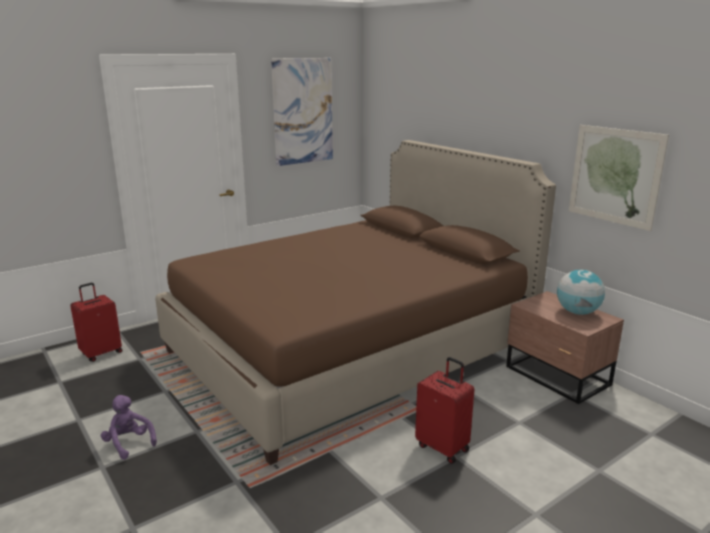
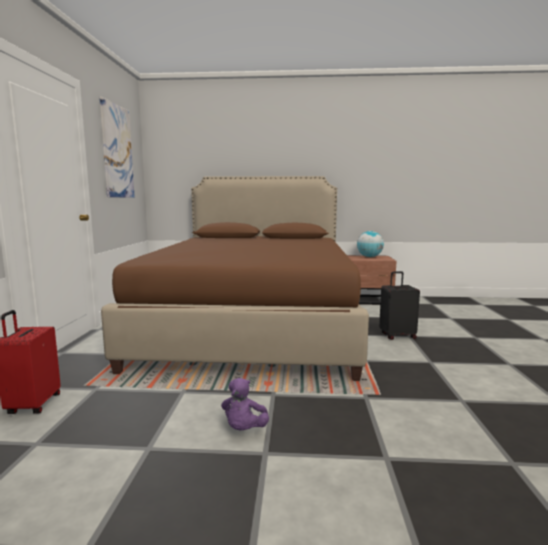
camera: 50 degrees left, 10 degrees down
(129, 443) = (244, 429): purple plush toy -> purple plush toy turned 75 degrees counterclockwise
(443, 447) = (397, 336): red suitcase -> black suitcase
(615, 176) = (370, 177): picture -> none

